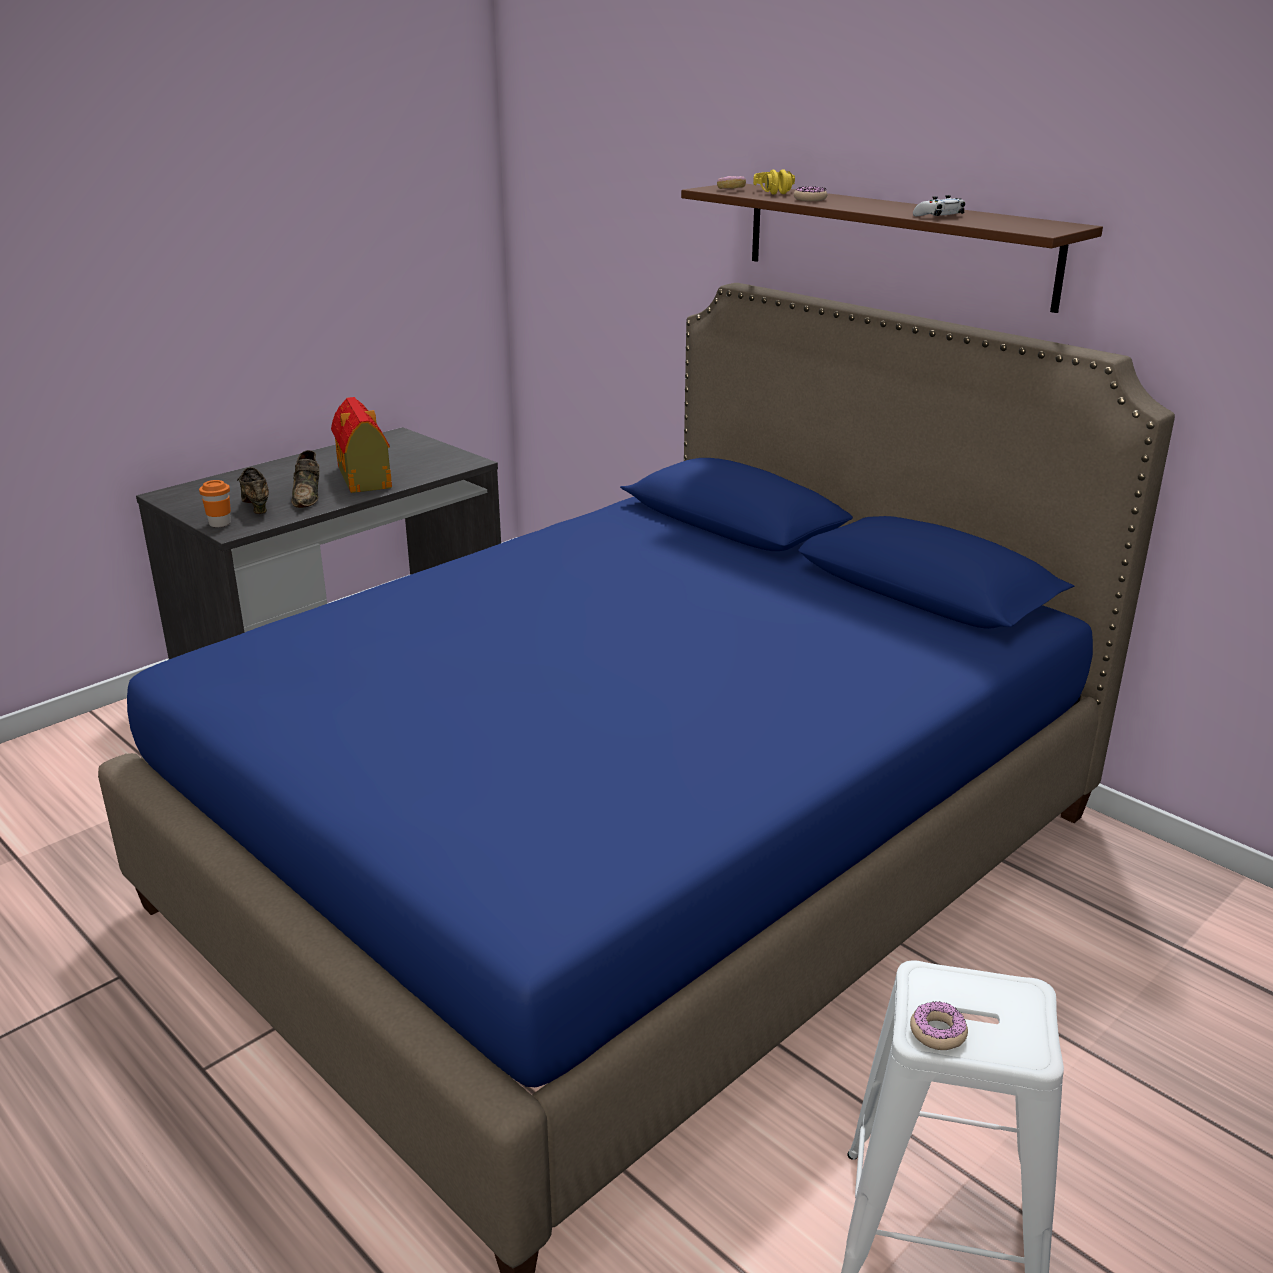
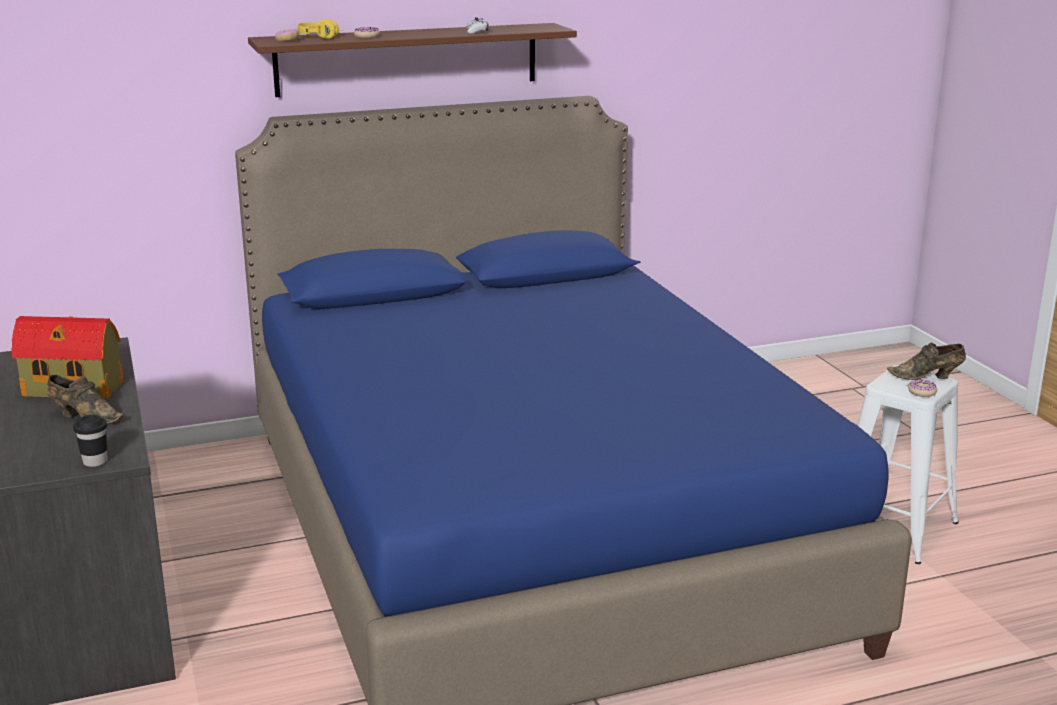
camera: 65 degrees left, 5 degrees down
(220, 524) = (95, 462): orange cup -> black cup
(256, 506) = (73, 442): brown shoe -> brown shoe (927, 377)

